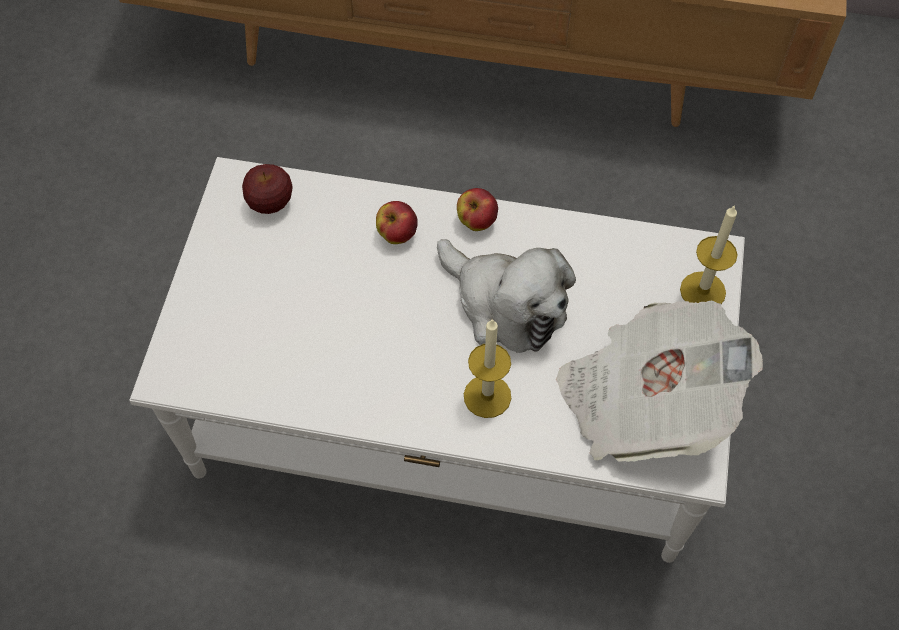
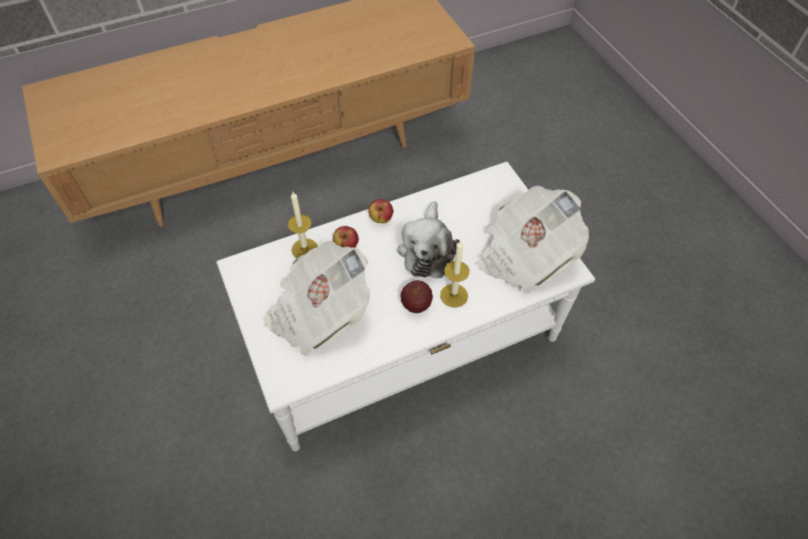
camera: 35 degrees left, 5 degrees down
(270, 203) = (267, 267): apple -> apple (416, 305)
(287, 307) = (318, 312): none -> newspaper
(505, 305) = (427, 249): plush toy -> plush toy turned 90 degrees clockwise
(702, 291) = (509, 193): candle -> candle (304, 249)

